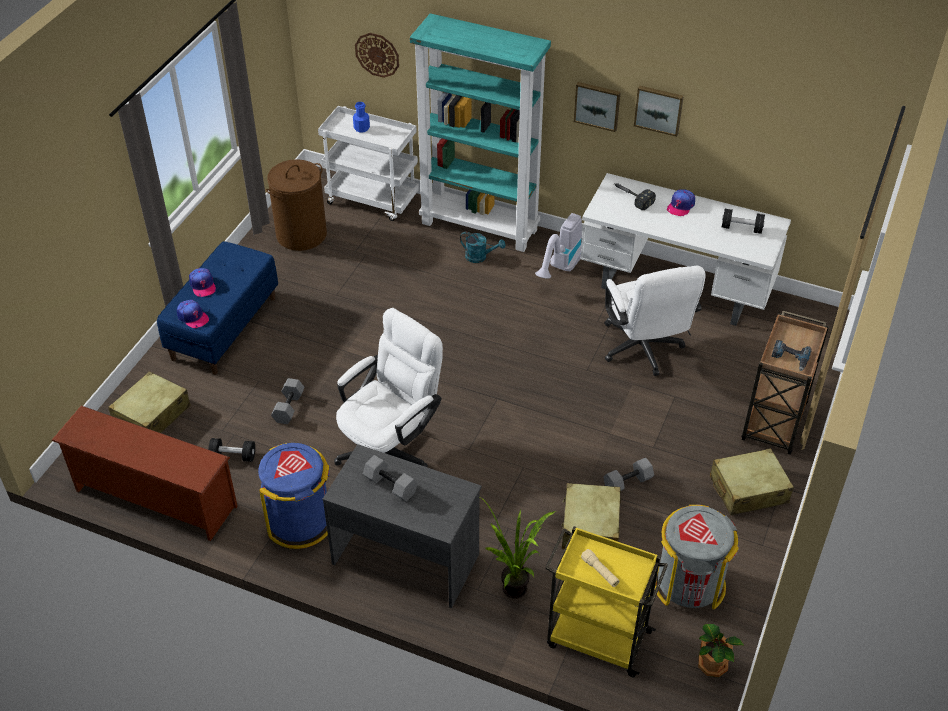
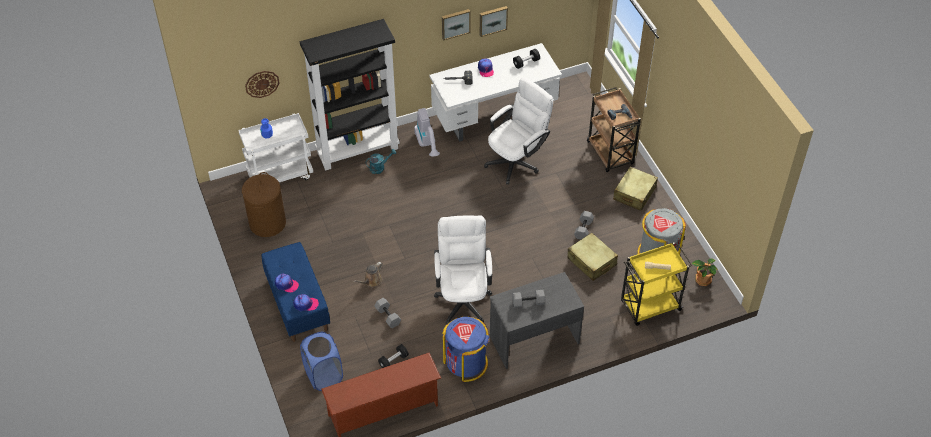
camera: 45 degrees left, 5 degrees up
(151, 415) = (324, 375): beige suitcase -> blue laundry basket
(321, 360) = (371, 281): none -> brown watering can
(480, 226) = (358, 150): turquoise bookcase -> black bookcase
(514, 594) = (597, 316): potted plant -> none
(597, 105) = (417, 40): picture -> picture (492, 20)
(643, 351) = (517, 160): white office chair -> white office chair turned 75 degrees counterclockwise

